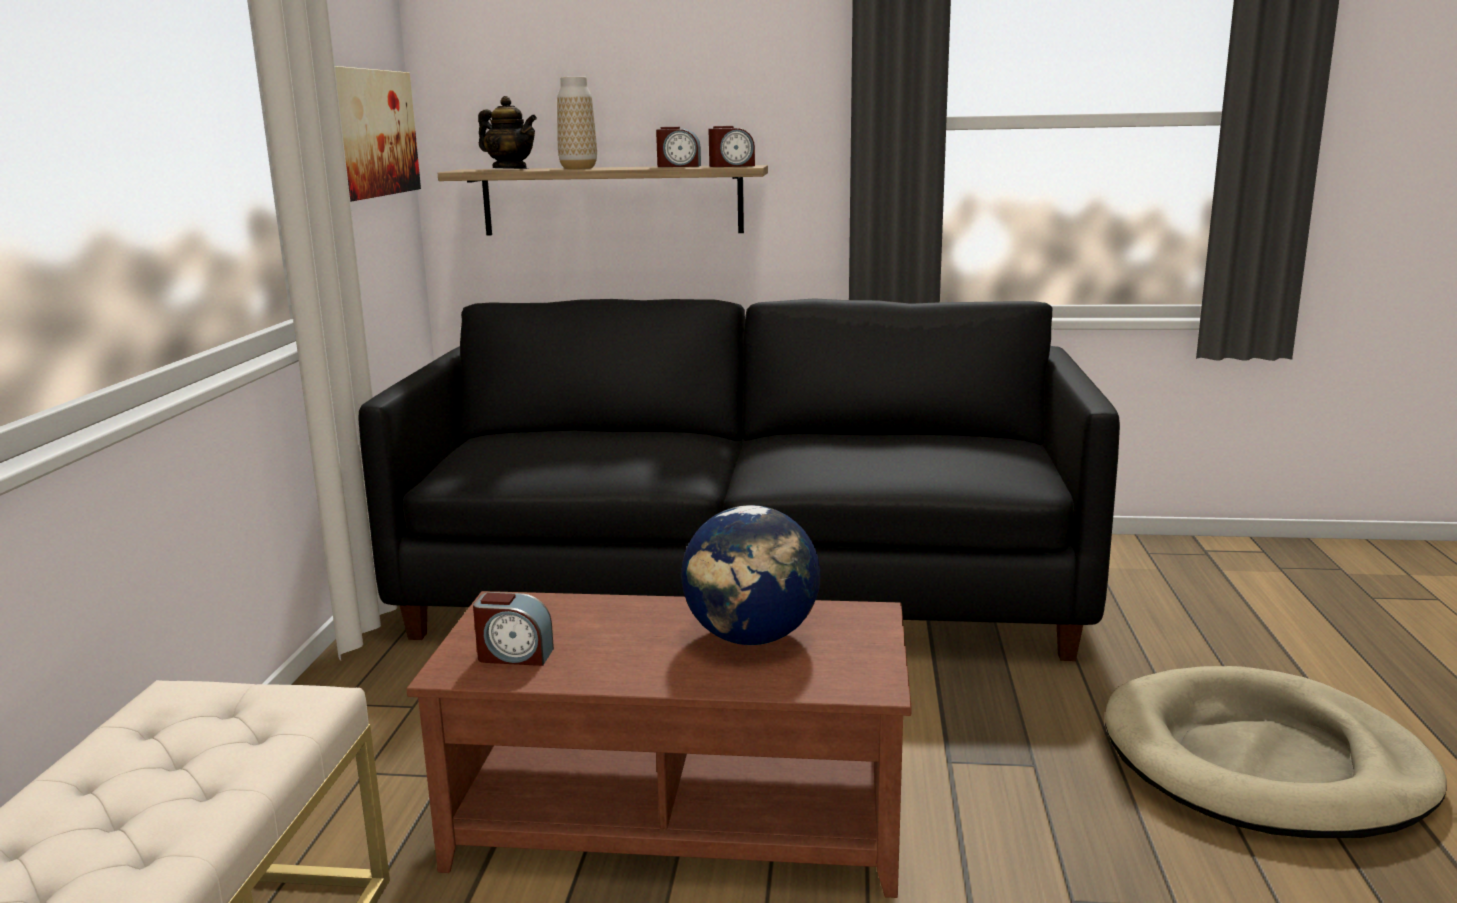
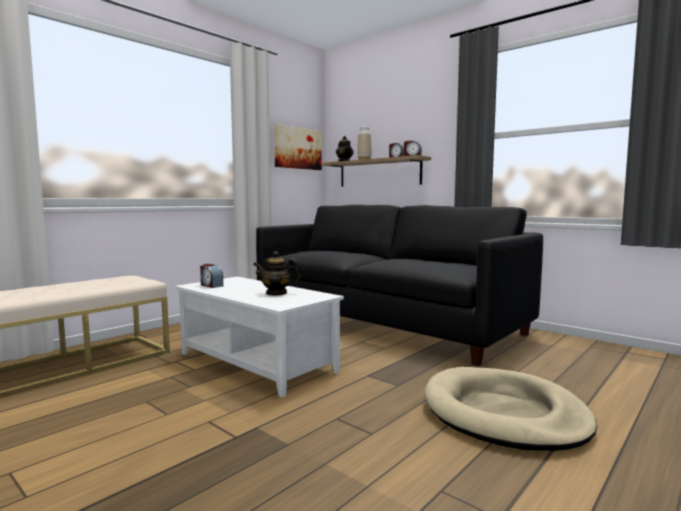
camera: 35 degrees right, 10 degrees down
(679, 819) = (257, 362): brown coffee table -> white coffee table
(752, 638) = (276, 293): globe -> teapot

